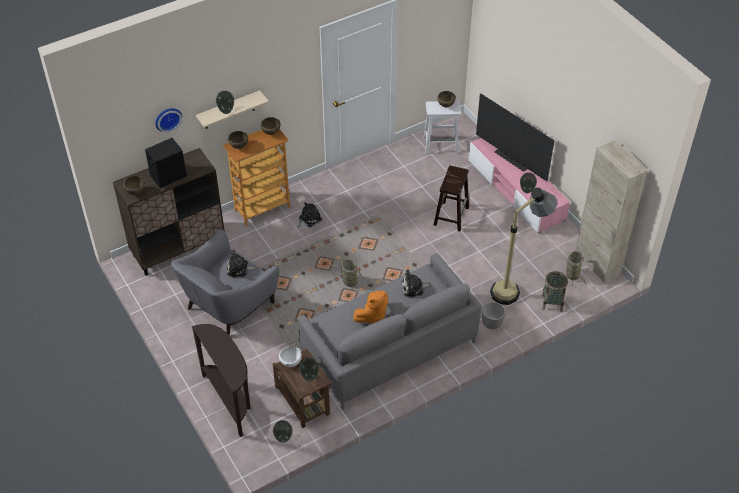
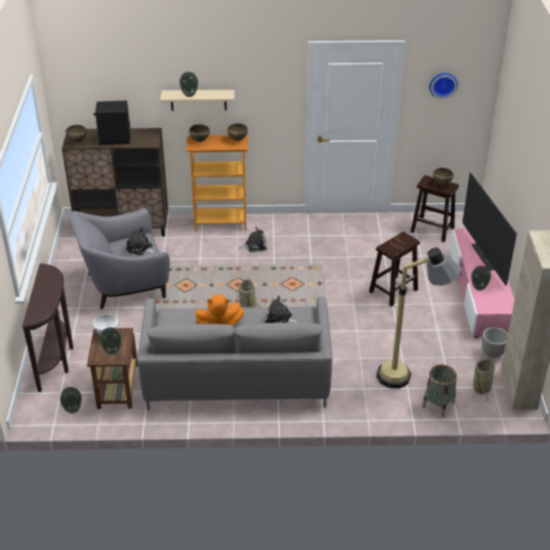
camera: 30 degrees right, 10 degrees down
(167, 118) = (131, 82): wall clock -> wall clock (443, 84)
(441, 144) = (433, 229): white stool -> brown stool
(491, 324) = (357, 398): planter -> planter (492, 353)

